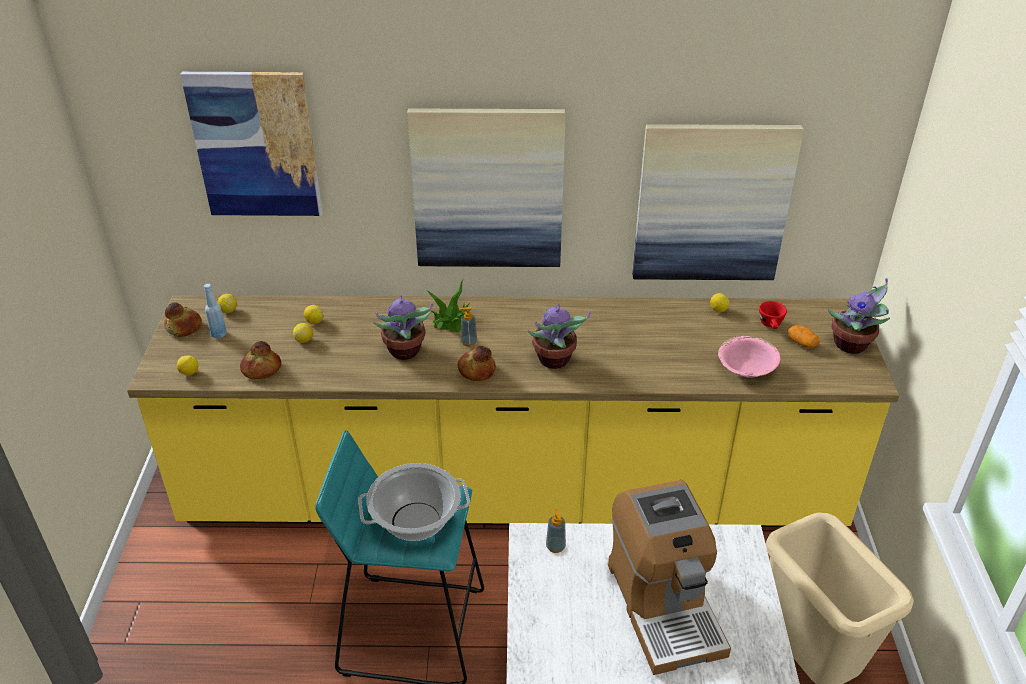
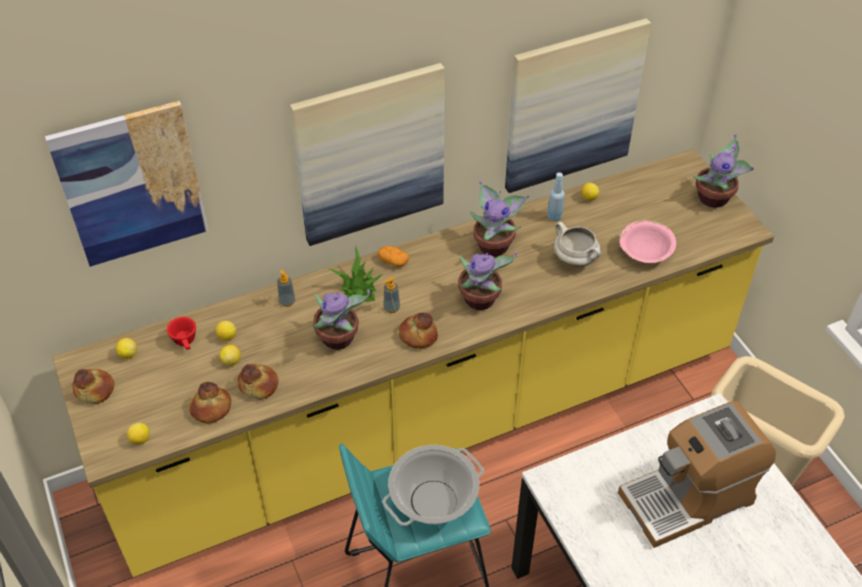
camera: 25 degrees left, 10 degrees up
(219, 334) = (138, 385): blue bottle -> blue bottle (554, 216)
(312, 364) = (259, 385): none -> bread
(555, 547) = (573, 479): soap dispenser -> soap dispenser (287, 302)
(599, 322) = (494, 245): none -> potted plant
(664, 606) = (688, 497): coffee machine -> coffee machine turned 105 degrees clockwise
(670, 355) = (576, 259): none -> white cooking pot
(771, 325) = (640, 199): red cup -> red cup (186, 342)
(802, 343) = (675, 210): potato -> potato (393, 262)

